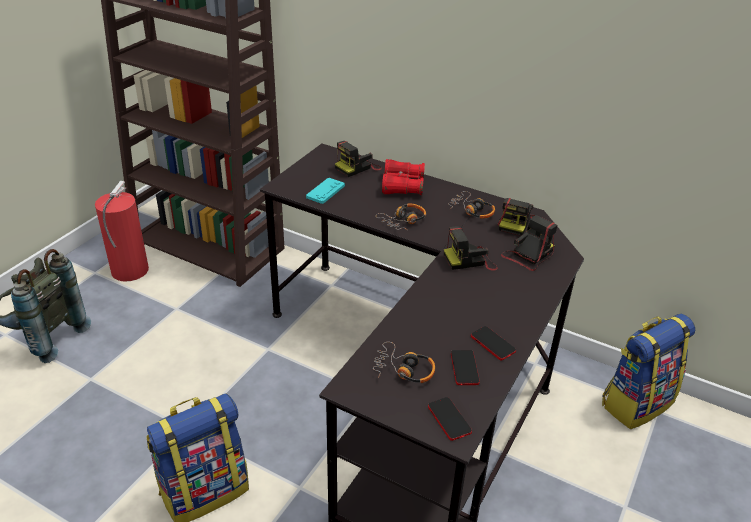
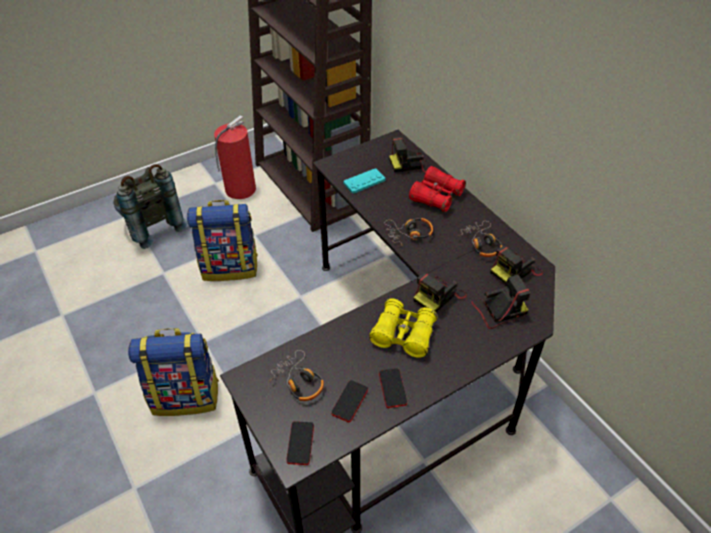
camera: 30 degrees right, 10 degrees up
(466, 299) = (403, 334): none -> yellow binoculars
(470, 260) = (438, 296): camera -> camera turned 60 degrees counterclockwise
(636, 402) = (595, 481): backpack -> backpack (230, 267)

